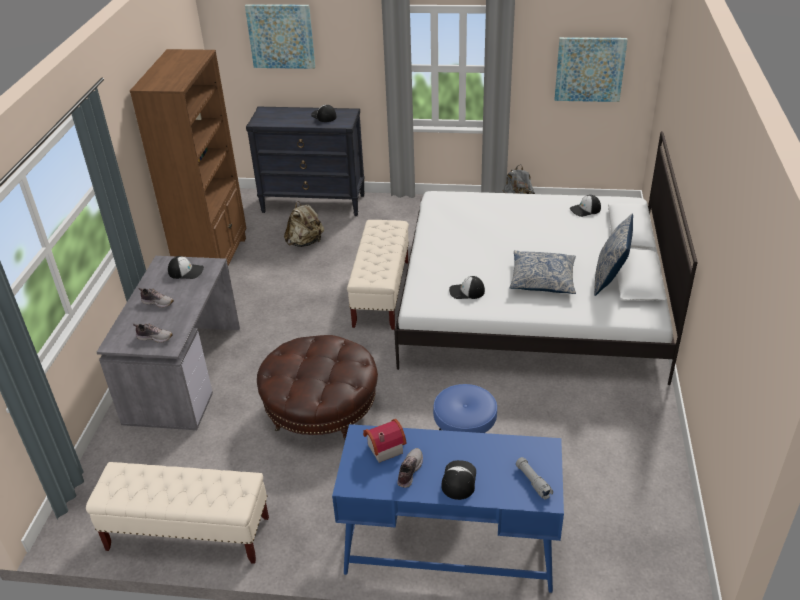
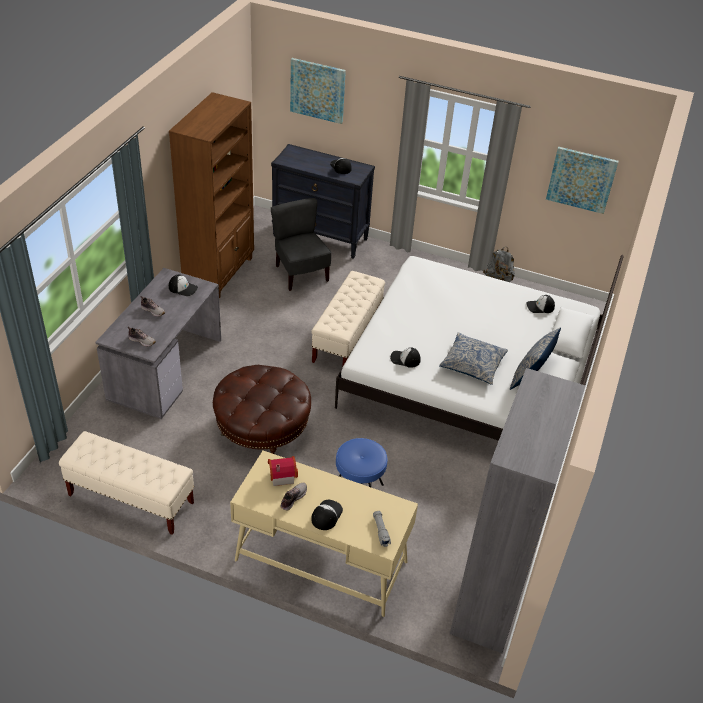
camera: 10 degrees right, 5 degrees up
(305, 242) = (300, 274): beige backpack -> grey chair
(449, 544) = (321, 560): blue desk -> beige desk
(664, 530) = (491, 594): none -> grey bookcase

